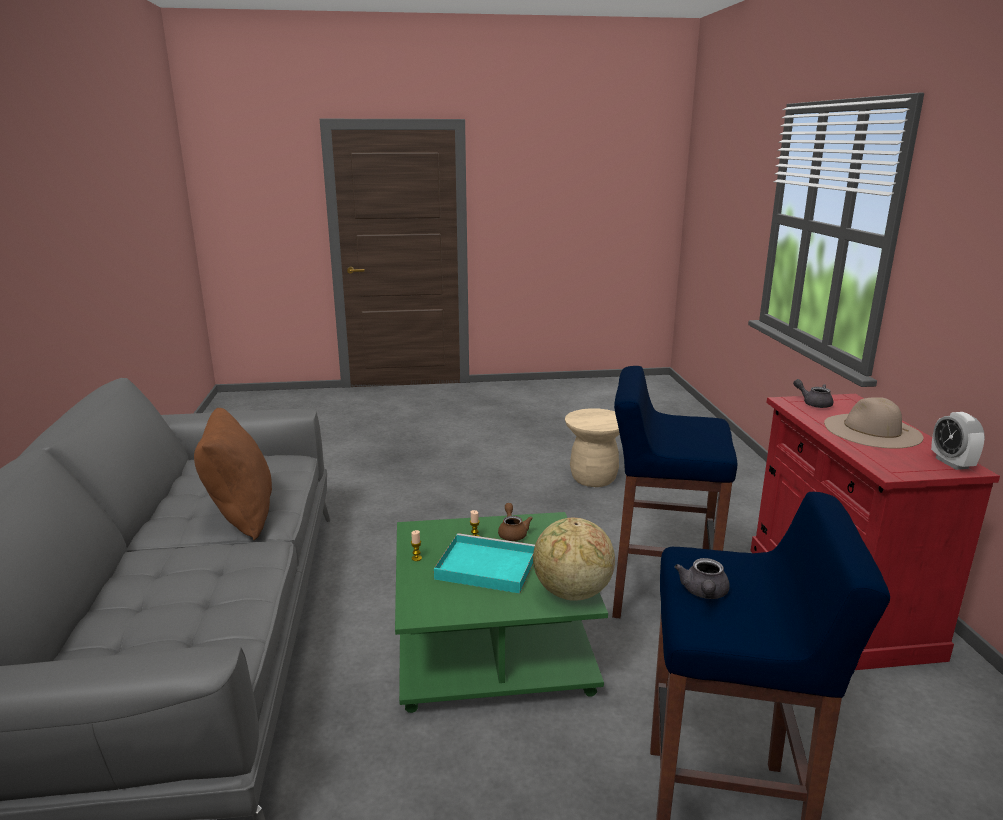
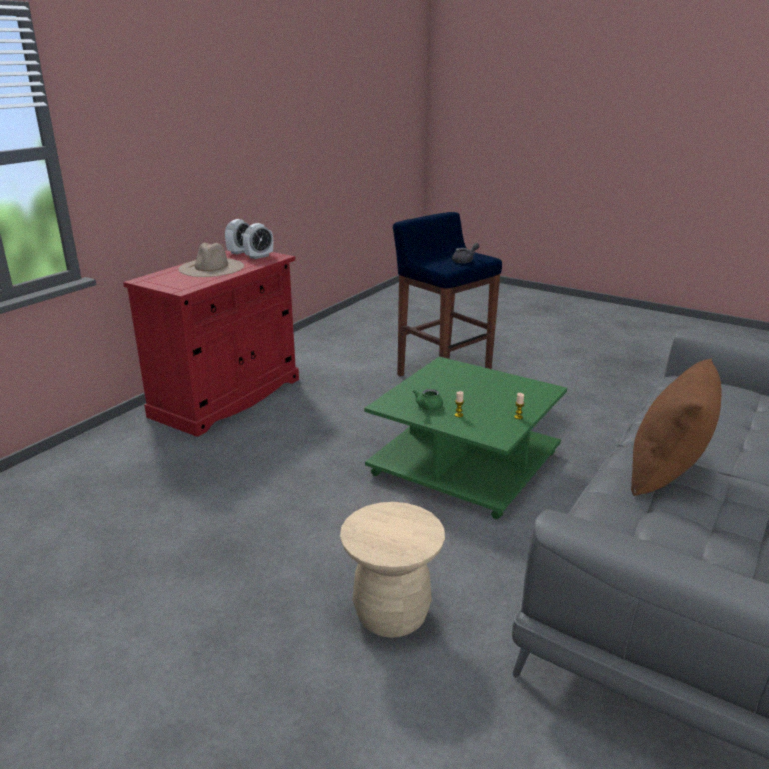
camera: 140 degrees left, 5 degrees up
(484, 567) = (477, 396): turquoise tray -> none
(512, 533) = (427, 407): brown teapot -> green teapot
(571, 593) = (444, 367): globe -> none
(593, 478) = (135, 566): beige stool -> beige stool (392, 615)
(659, 594) = (313, 442): blue stool -> none
(813, 403) = (174, 284): grey teapot -> none
(905, 463) = (259, 256): none -> alarm clock

